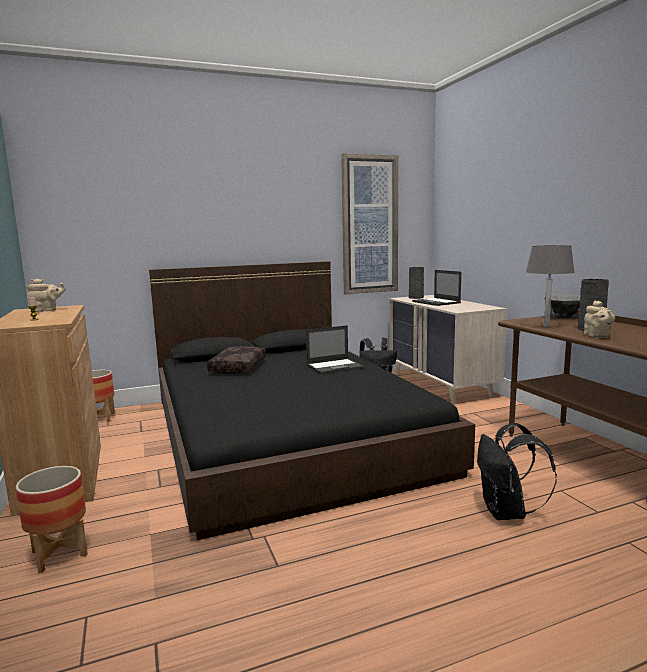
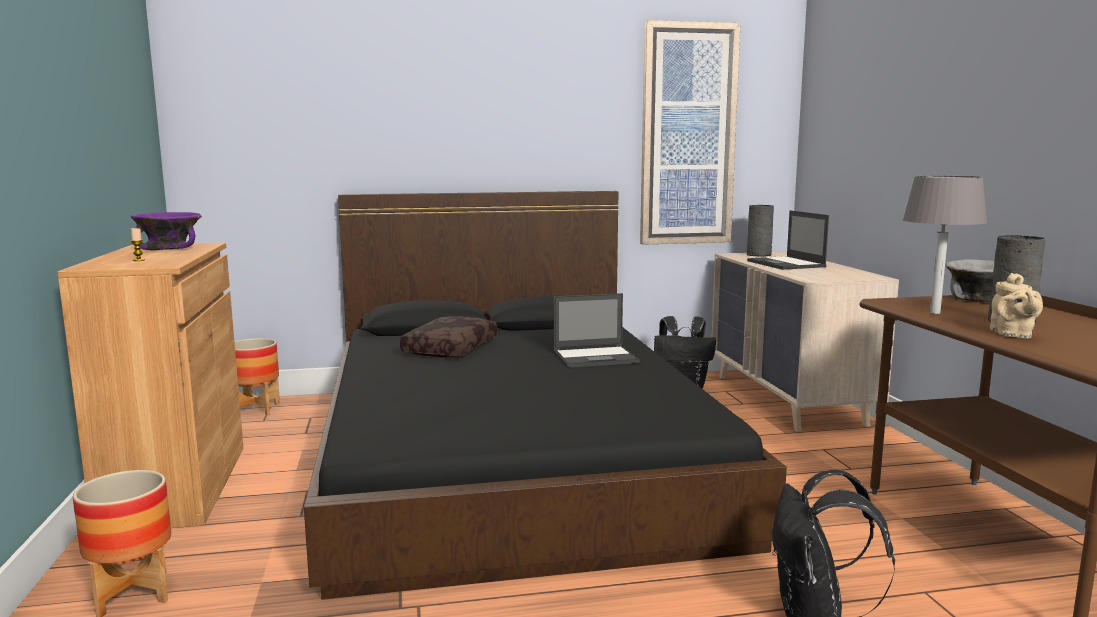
camera: 10 degrees right, 0 degrees up
(47, 311) = (169, 248): beige teapot -> purple bowl

